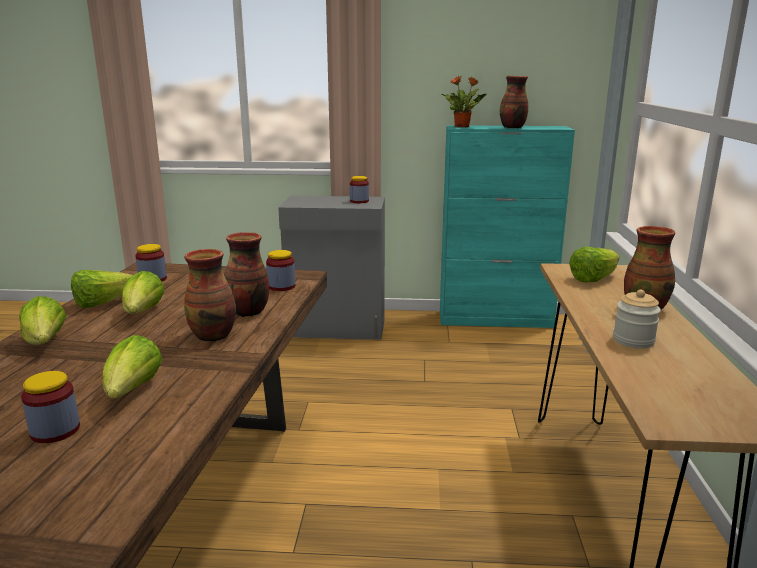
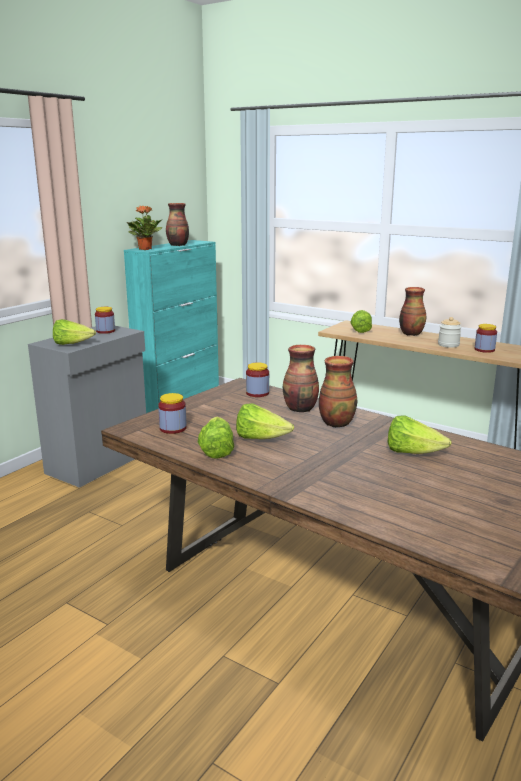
camera: 60 degrees left, 0 degrees up
(46, 343) = (291, 475): lettuce -> lettuce (72, 344)
(55, 430) = (455, 477): jar -> jar (484, 350)

